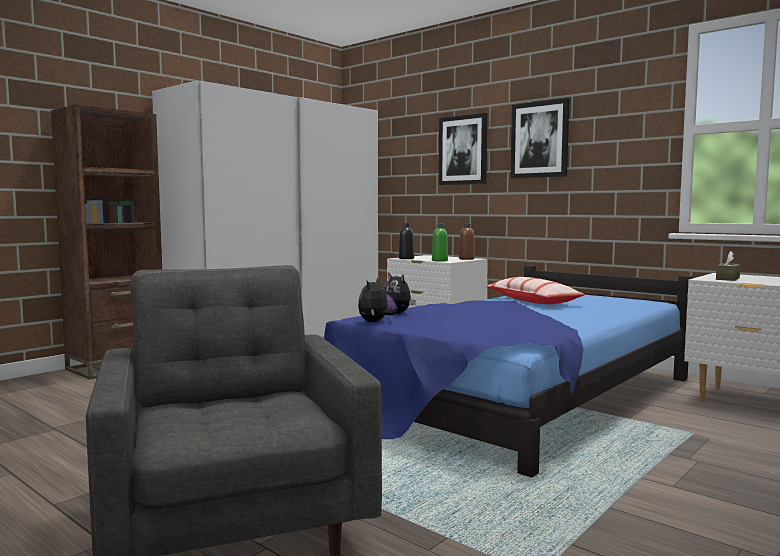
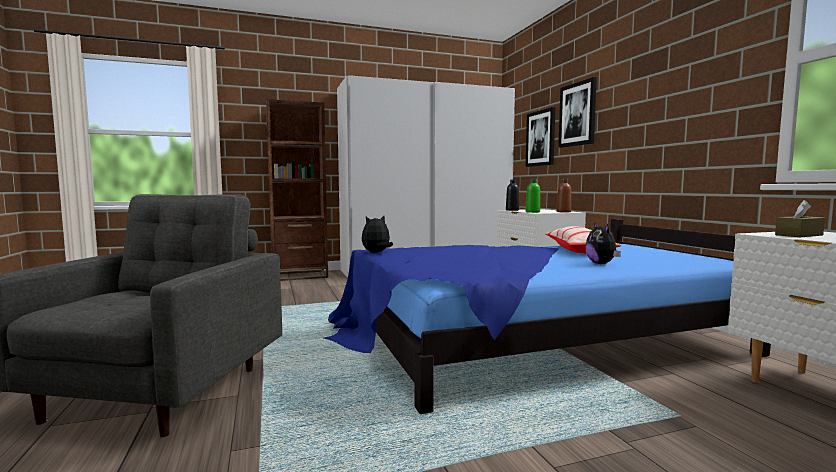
camera: 30 degrees right, 0 degrees up
(398, 313) = (416, 248): plush toy -> plush toy (601, 264)
(539, 139) = (638, 95): picture -> picture (541, 138)

